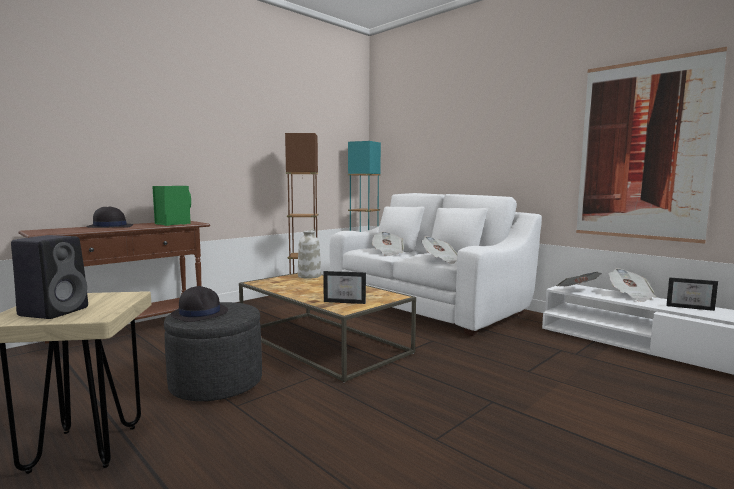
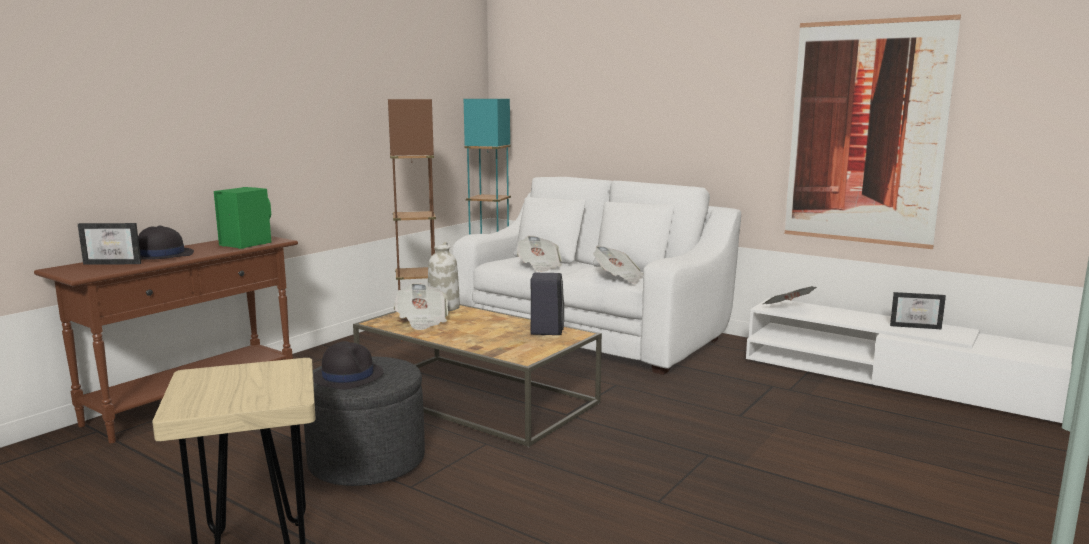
camera: 10 degrees left, 5 degrees up
(55, 311) = (229, 394): black speaker -> black speaker (546, 330)
(346, 301) = (518, 345): picture frame -> picture frame (116, 263)
(630, 296) = (850, 314): newspaper -> newspaper (422, 321)

